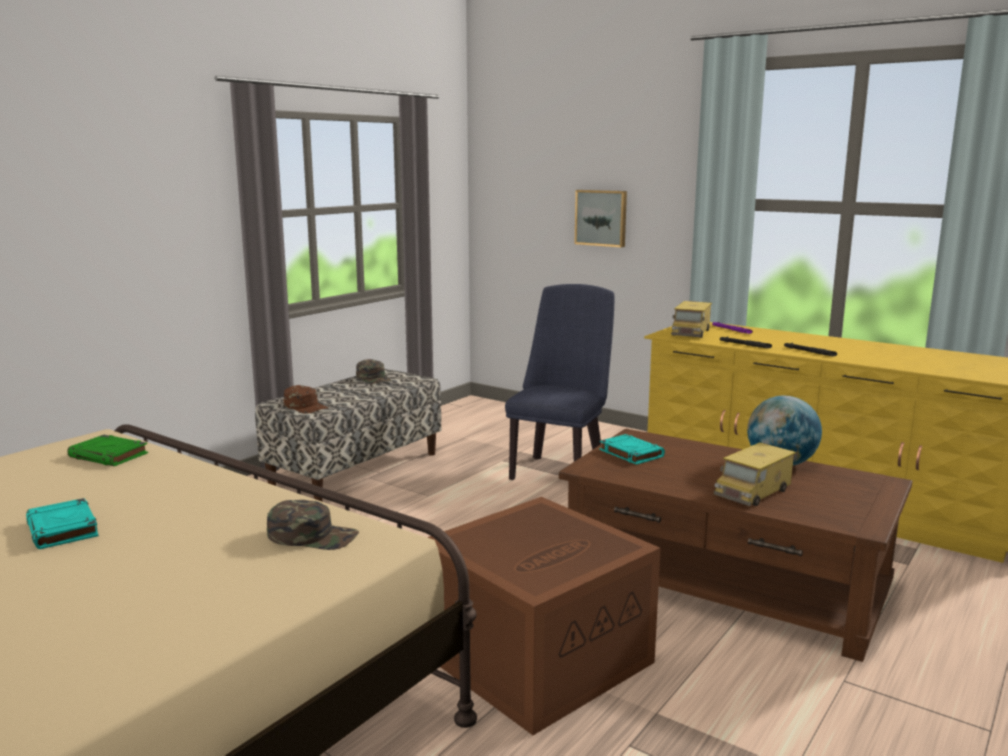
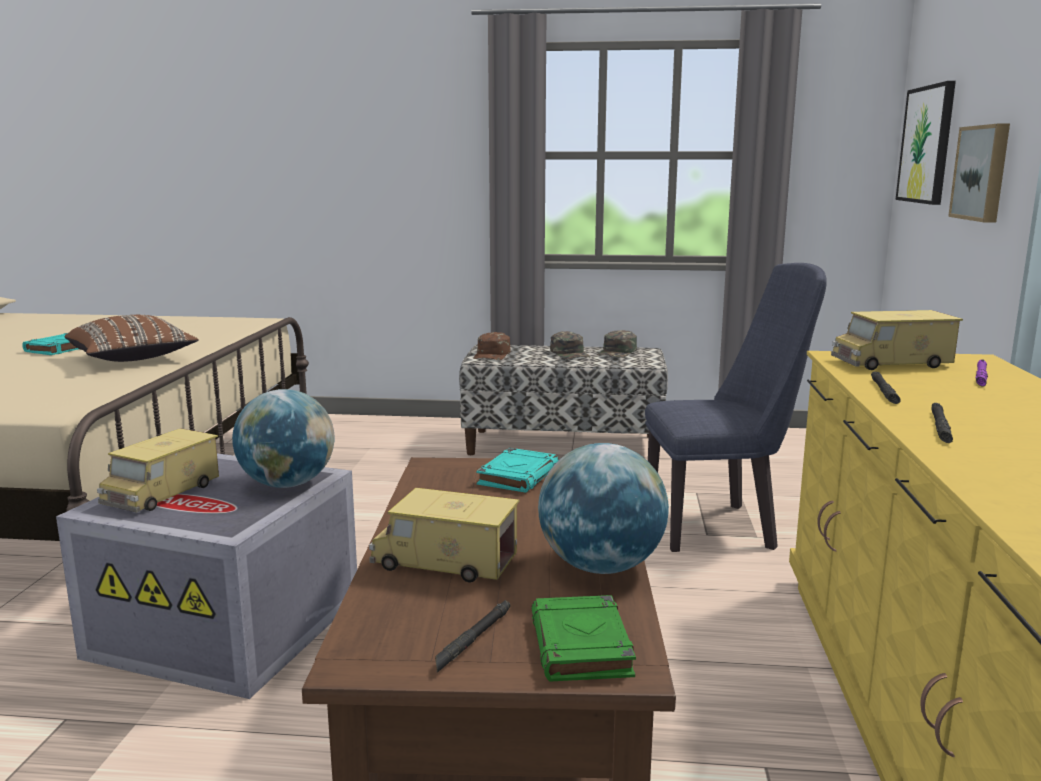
camera: 60 degrees right, 0 degrees up
(109, 455) = (216, 328): green book -> green book (581, 647)
(209, 499) = (132, 359): none -> brown pillow
(313, 536) = (59, 391): green cap -> green cap (570, 353)
(519, 196) = (927, 144): none -> picture
(522, 561) = (163, 493): none -> toy truck
(537, 655) = (231, 625): brown storage box -> grey storage box
(551, 518) = (287, 484): none -> globe
(851, 502) = (473, 640): none -> black flashlight

